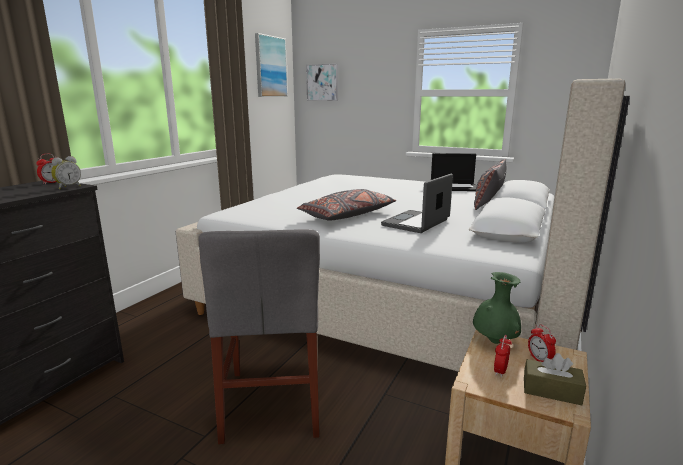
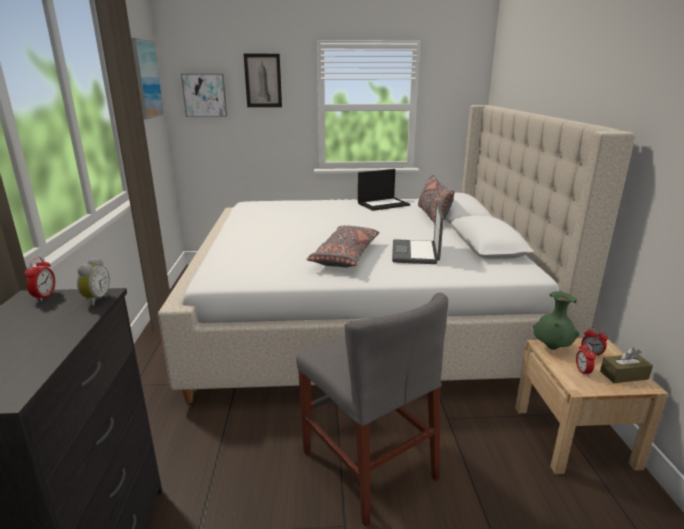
camera: 30 degrees left, 5 degrees up
(369, 69) = (263, 80): none -> picture

